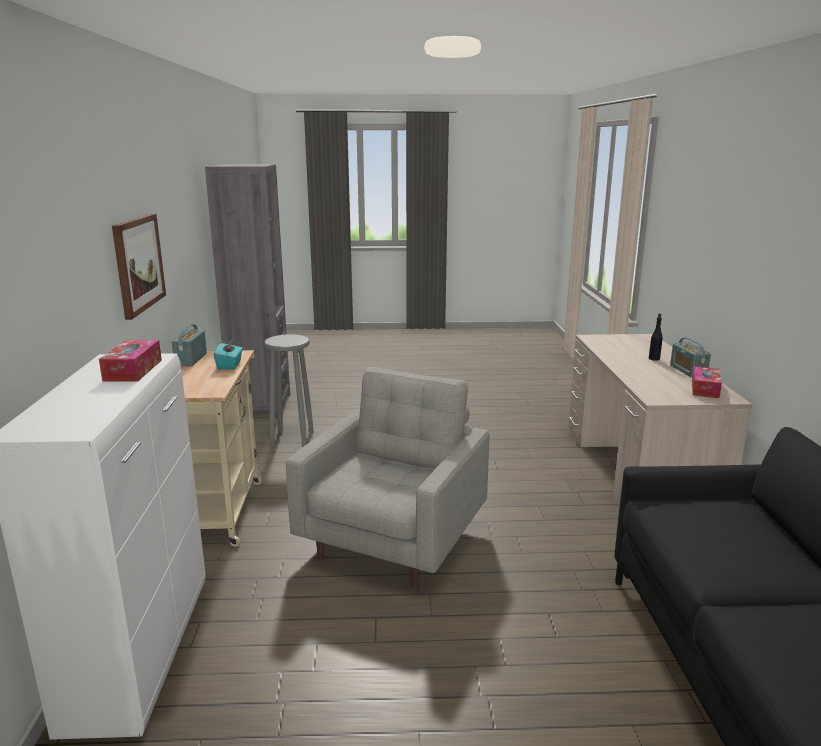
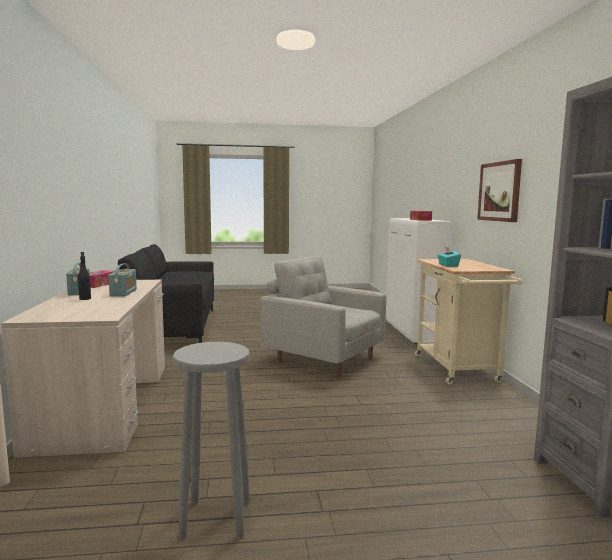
camera: 175 degrees right, 10 degrees down
(191, 359) = (484, 267): radio -> radio (123, 293)
(292, 438) = (474, 425): grey stool -> grey stool (216, 519)
(395, 540) = (323, 359): grey armchair -> grey armchair turned 105 degrees clockwise

